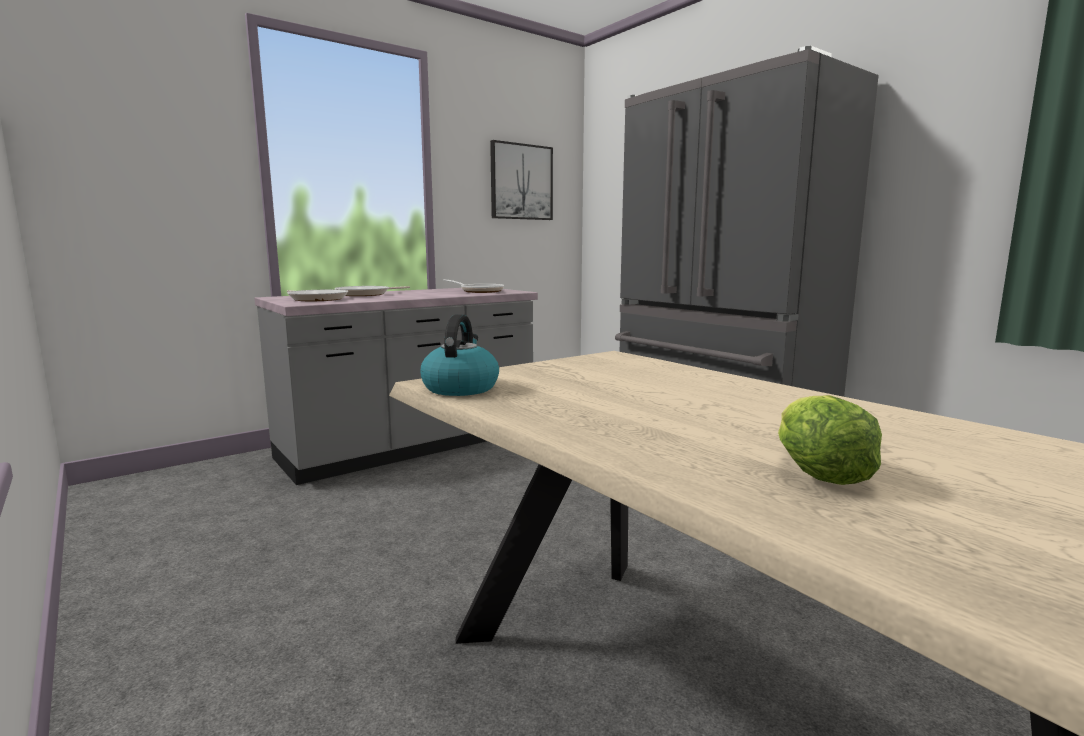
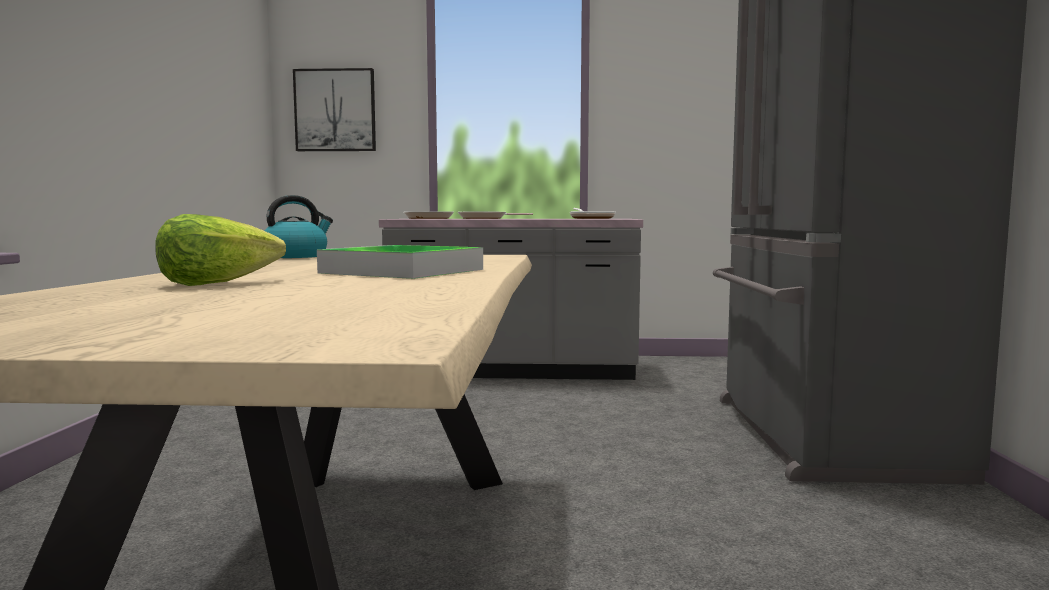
camera: 40 degrees right, 5 degrees down
(521, 182) = (702, 104): picture -> picture (335, 110)
(756, 404) = (403, 271): none -> tray

